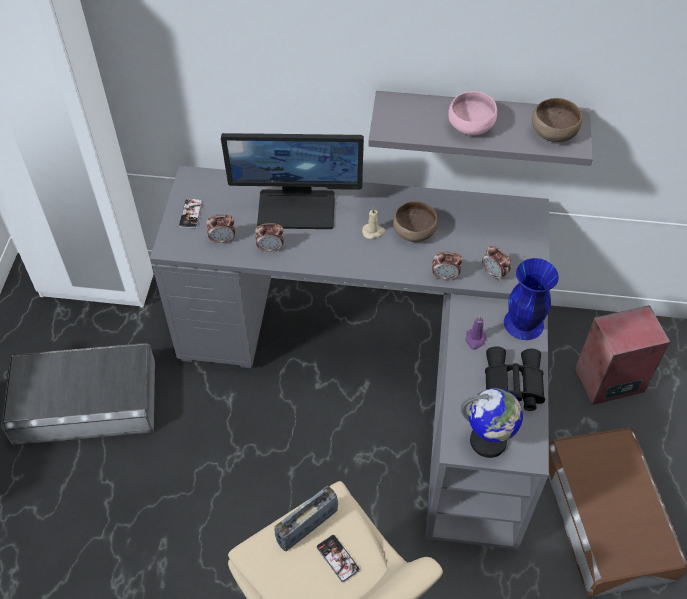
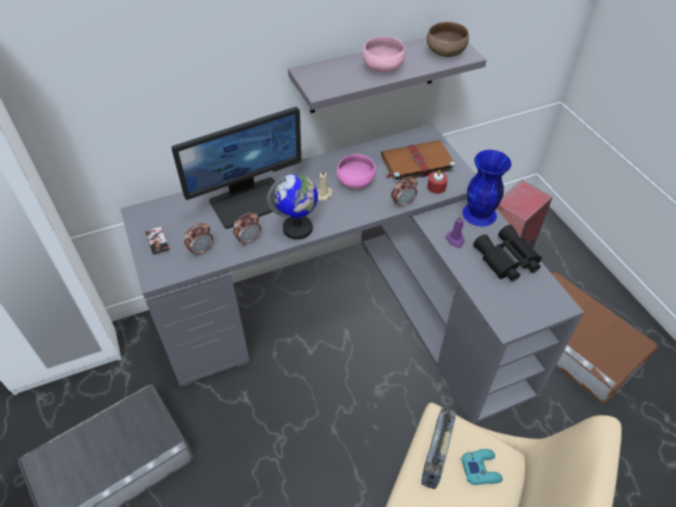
camera: 30 degrees left, 5 degrees down
(337, 558) = (481, 469): phone -> turquoise game controller
(413, 233) = (355, 183): brown bowl -> pink bowl
(488, 441) = (524, 309): globe -> globe (298, 228)
(493, 238) = (416, 163): none -> brown book
(494, 274) = (436, 187): alarm clock -> red candle

